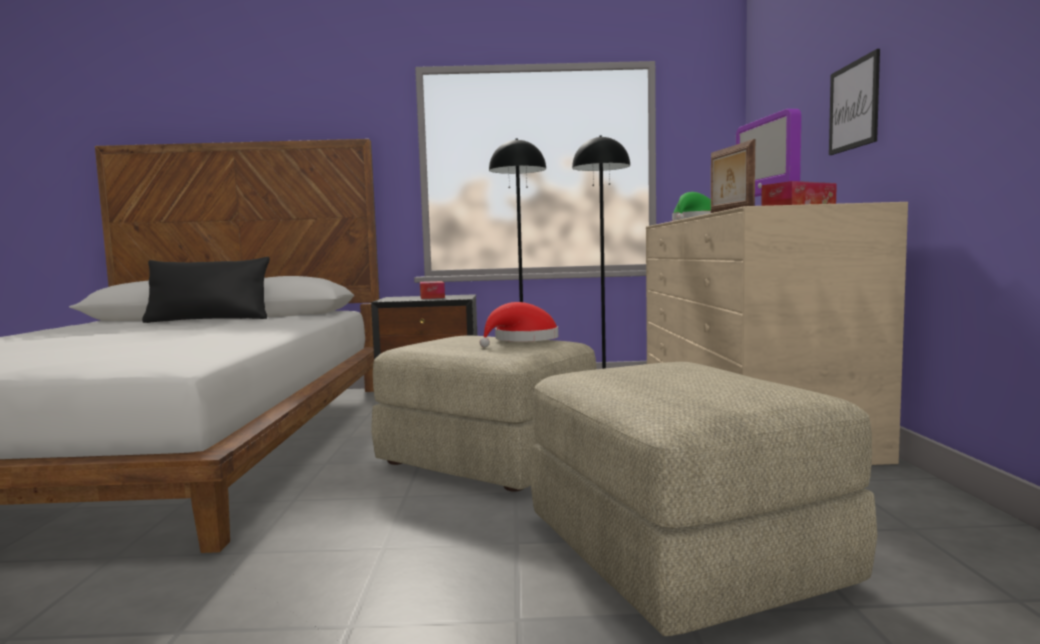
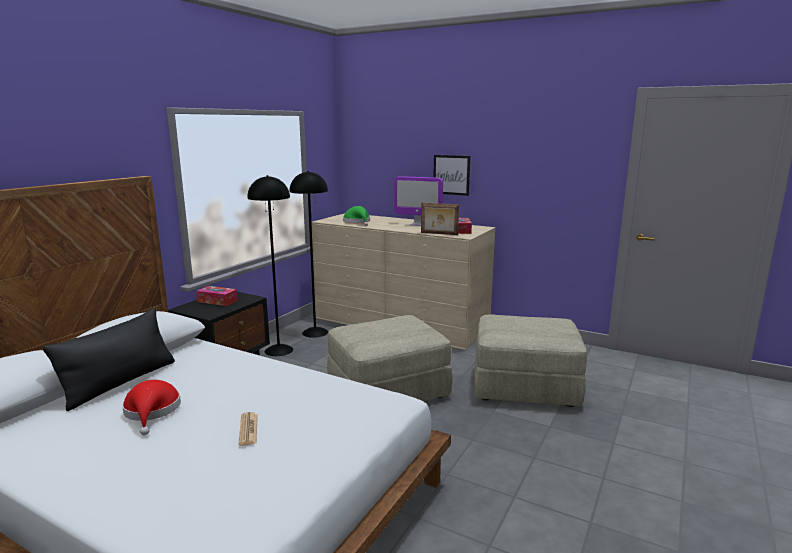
camera: 60 degrees left, 10 degrees up
(89, 344) = (248, 429): none -> newspaper
(522, 340) = (396, 322): red hat -> red hat (152, 411)

